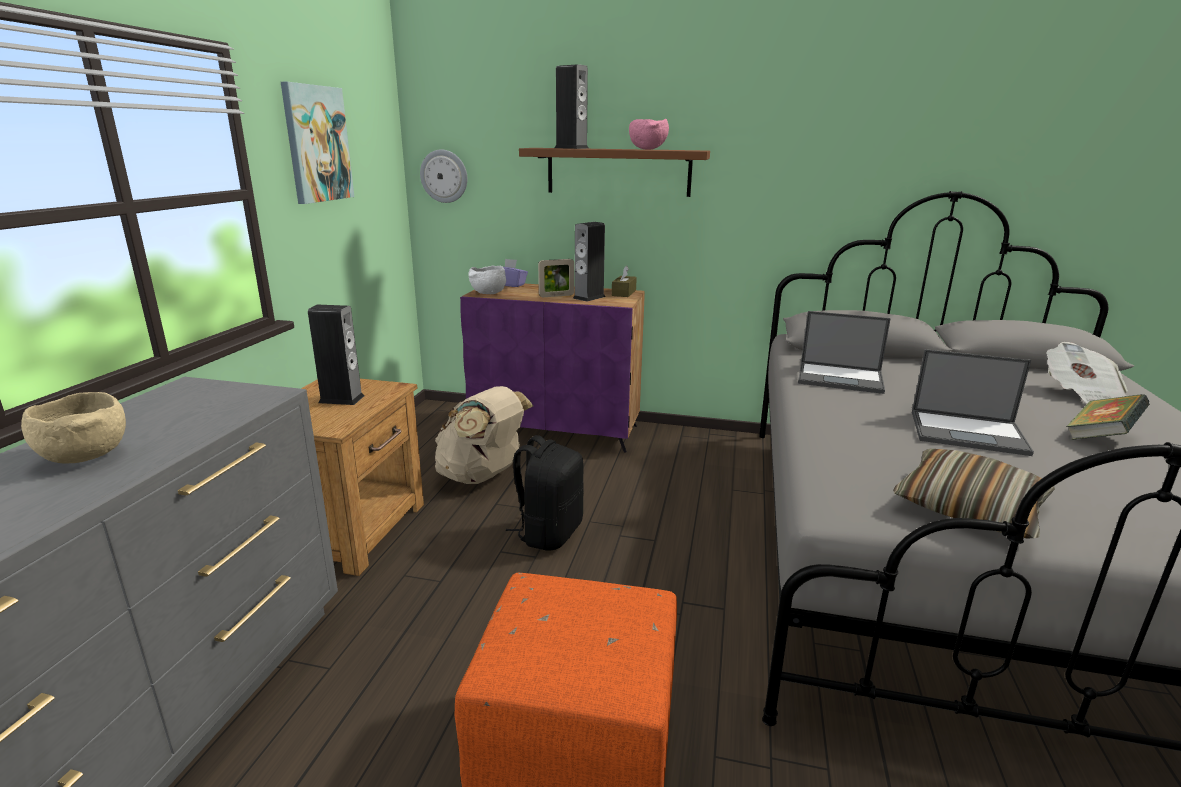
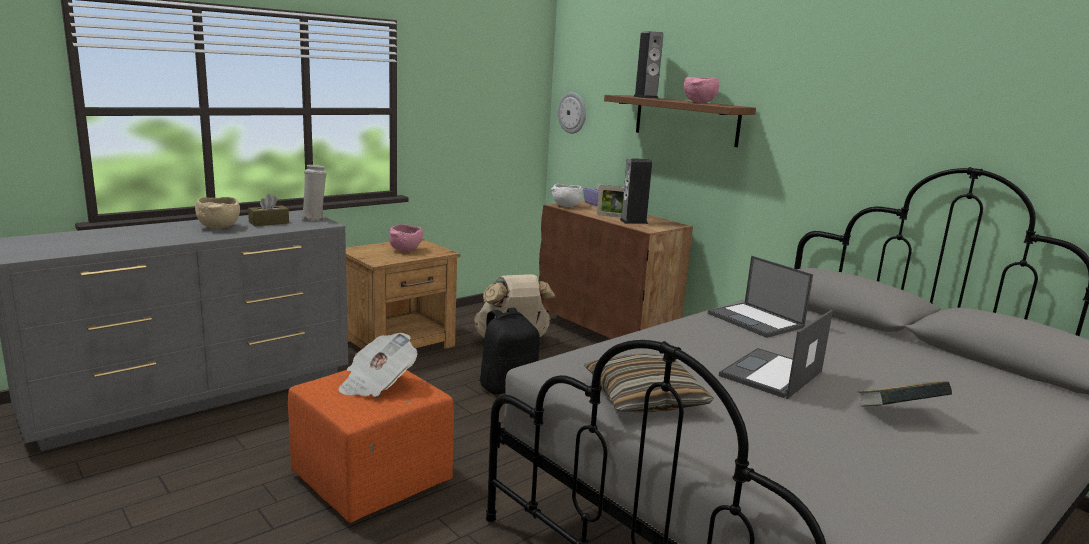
camera: 35 degrees right, 5 degrees down
(233, 390) = (314, 219): none -> white vase
(317, 144) = (460, 83): picture -> none
(341, 399) = (406, 250): speaker -> pink bowl
(557, 430) = (605, 334): purple cabinet -> brown cabinet
(624, 293) = (669, 224): brown tissue box -> brown tissue box (269, 223)
(969, 432) = (771, 374): laptop -> laptop turned 75 degrees clockwise
(1081, 394) = (985, 393): newspaper -> newspaper (377, 384)

